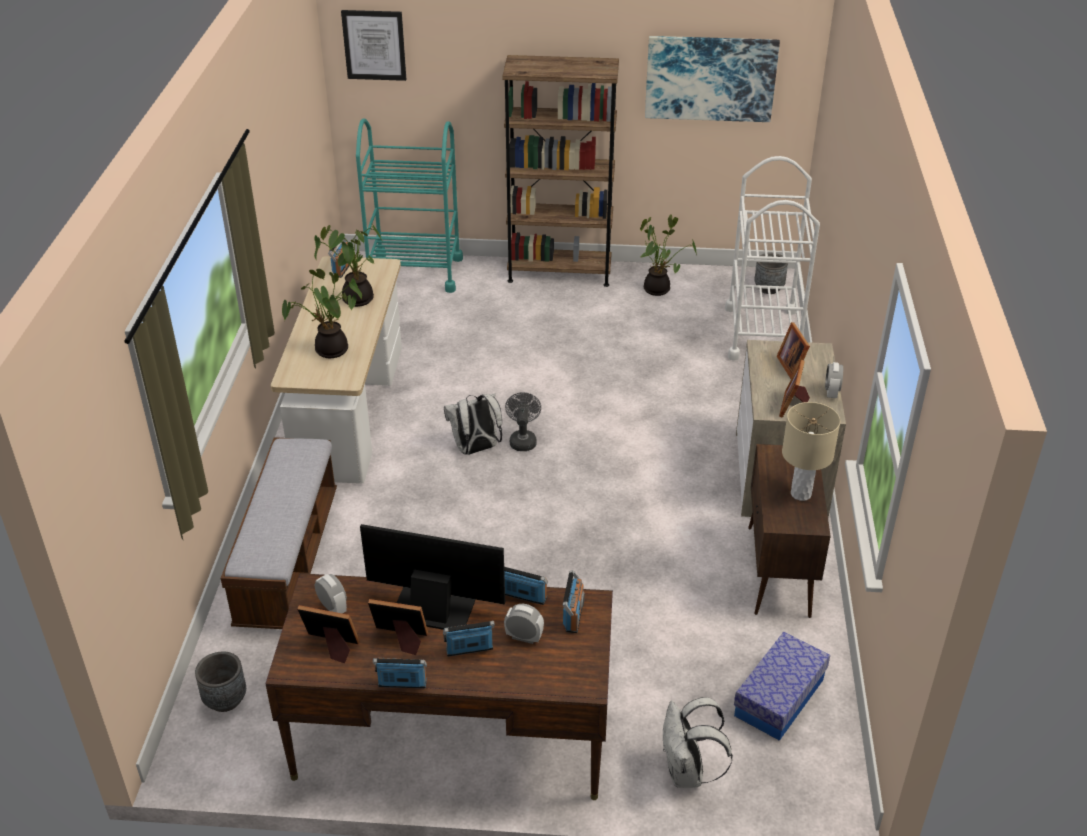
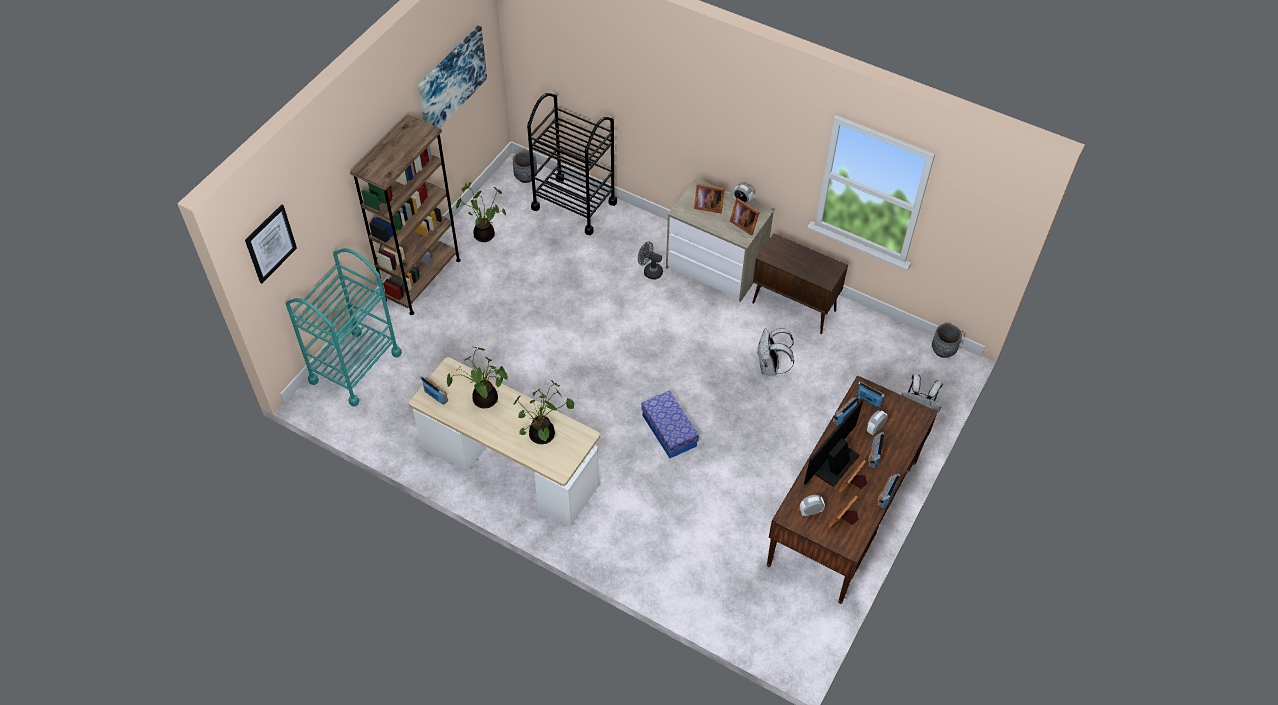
camera: 65 degrees left, 15 degrees up
(225, 699) = (762, 622): grey planter -> grey planter (943, 350)
(288, 558) = (650, 552): bench -> none
(476, 449) = (599, 408): white backpack -> white backpack (770, 367)
(523, 440) = (605, 379): grey fan -> grey fan (650, 271)
(763, 334) = (574, 205): white cart -> black cart
(779, 697) = (884, 352): storage box -> storage box (669, 431)
(801, 494) = (809, 260): beige table lamp -> none

